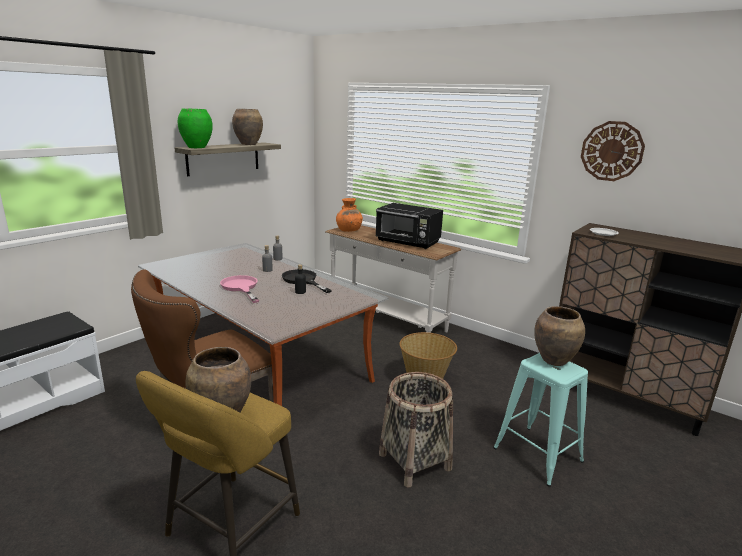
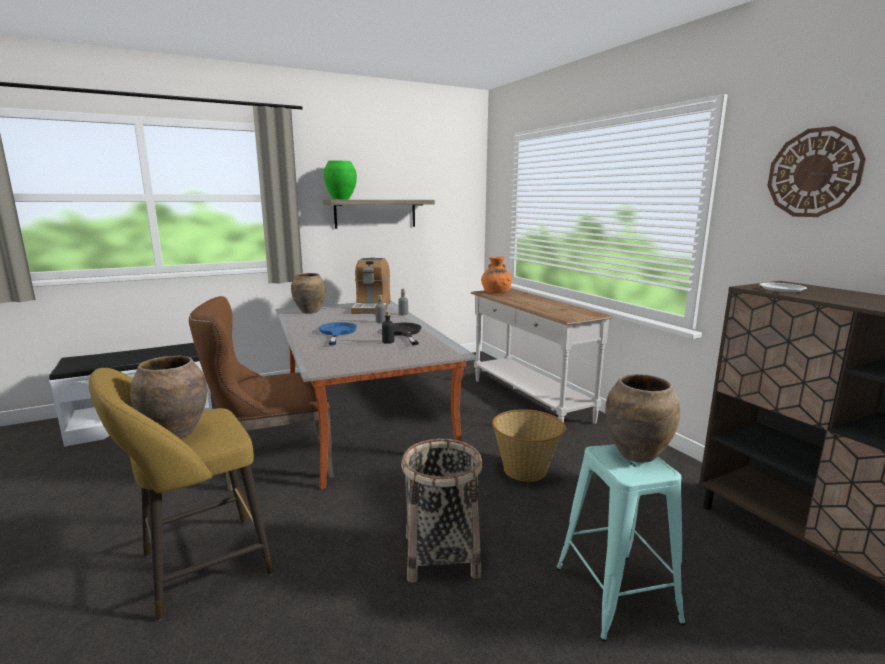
camera: 25 degrees right, 5 degrees down
(239, 254) = (372, 307): none -> coffee machine
(241, 287) = (337, 332): pink frying pan -> blue frying pan
(249, 144) = (401, 199): brown vase -> brown vase (310, 312)
(408, 242) = (550, 306): black microwave -> none

